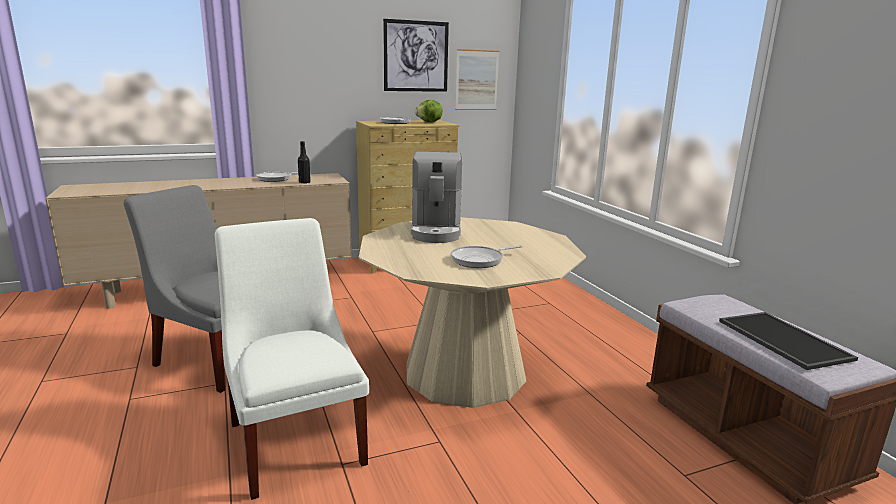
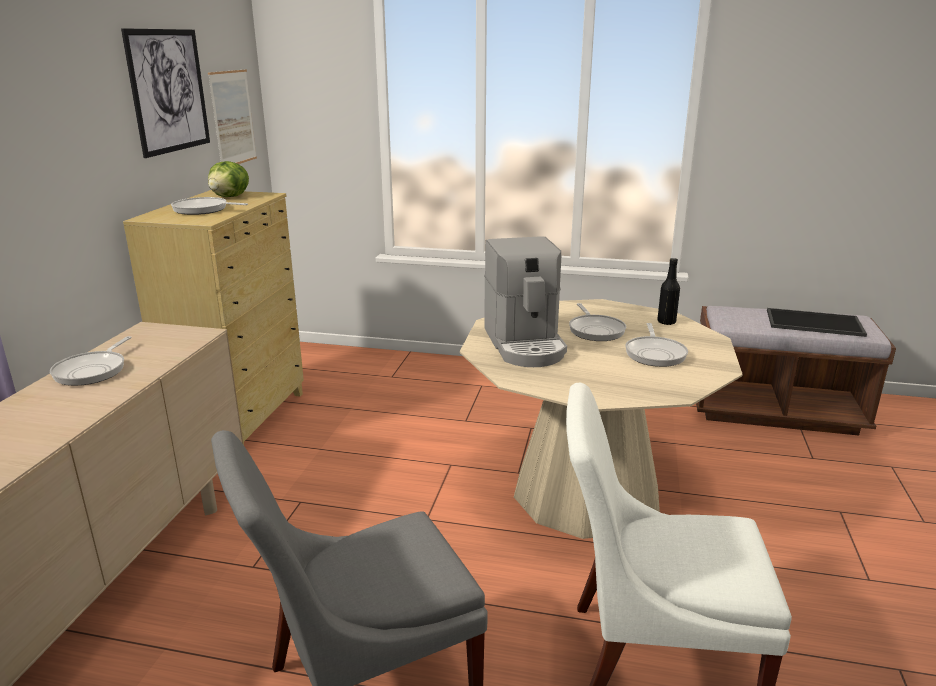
camera: 55 degrees left, 5 degrees up
(304, 182) = (168, 356): black bottle -> black bottle (666, 322)
(436, 231) = (525, 344): coffee machine -> coffee machine turned 45 degrees clockwise
(495, 241) = (595, 330): none -> frying pan

